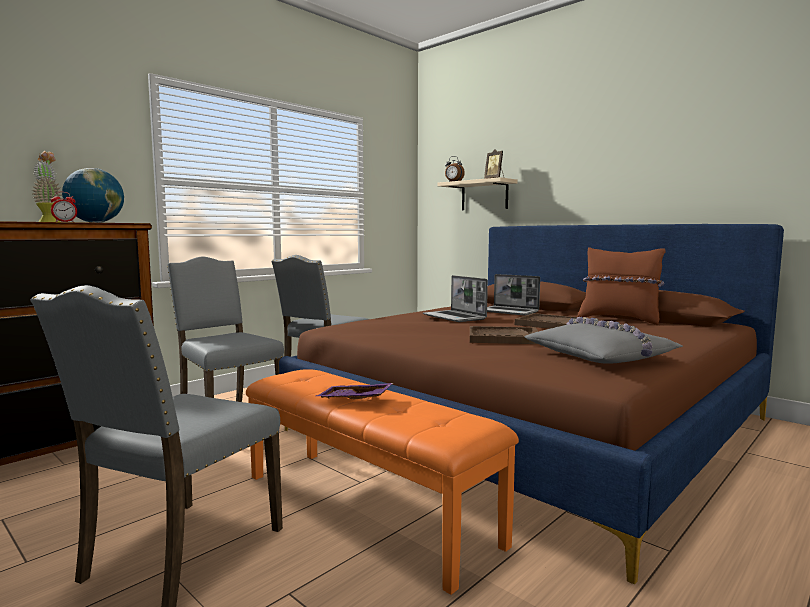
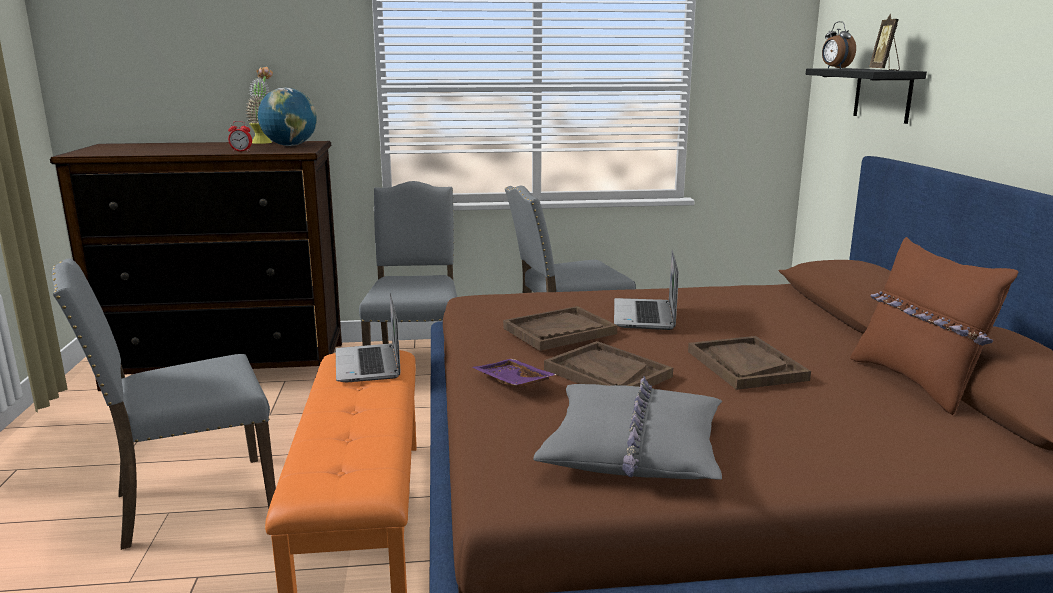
camera: 40 degrees right, 10 degrees up
(354, 400) = (338, 410): purple tray -> purple tray (511, 383)
(434, 327) = (559, 331): none -> brown tray
(484, 195) = (882, 94): beige shelf -> black shelf
(509, 312) = (775, 319): laptop -> laptop (369, 365)

